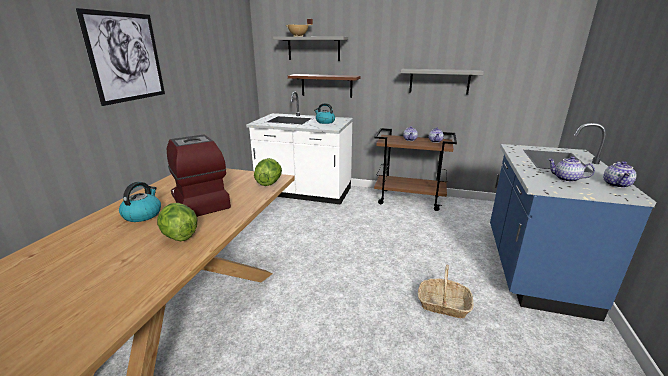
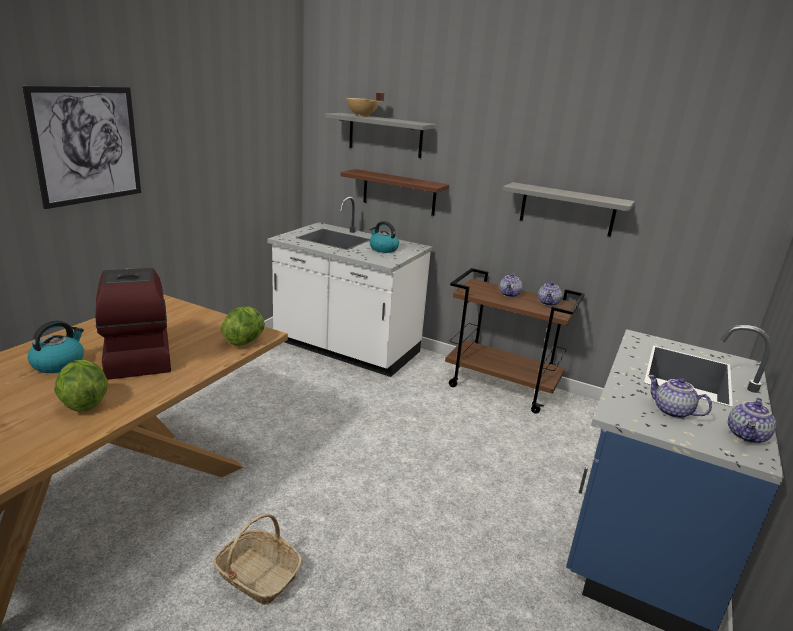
camera: 10 degrees right, 0 degrees up
(443, 304) = (463, 565): basket -> basket (257, 575)

